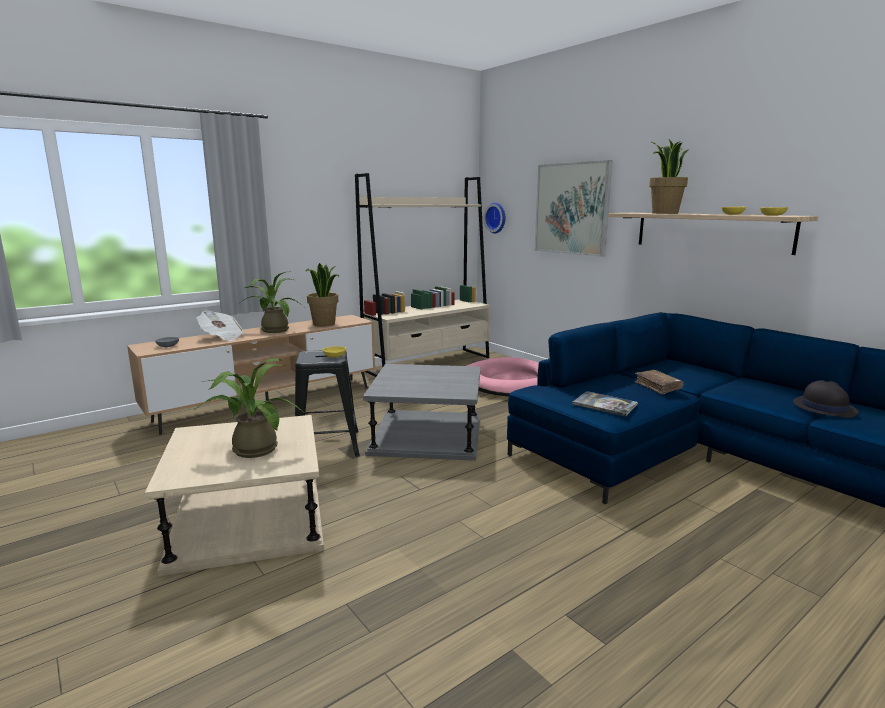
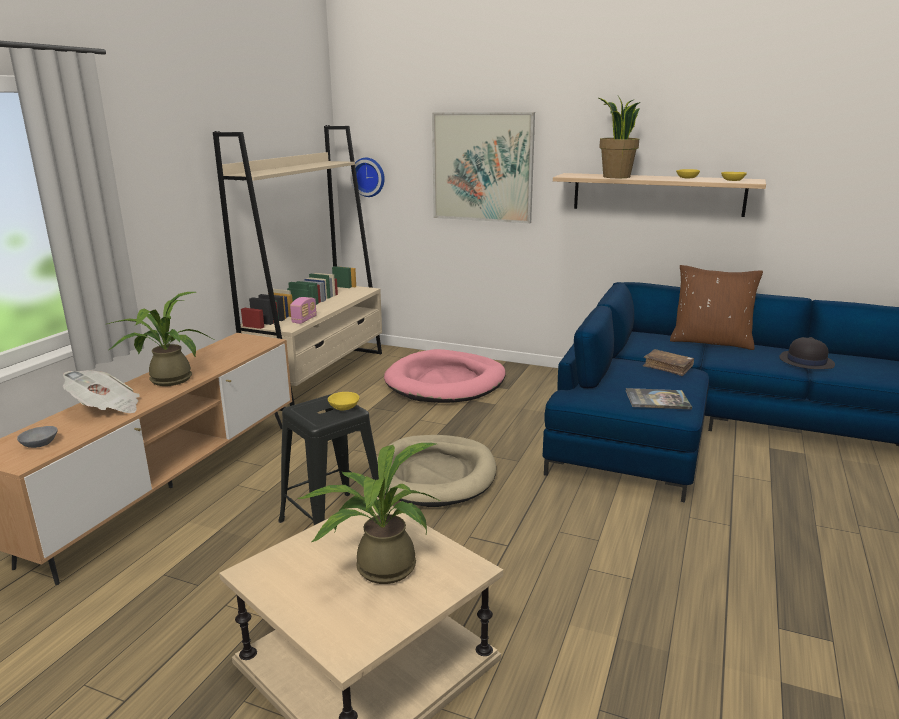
camera: 30 degrees left, 5 degrees up
(324, 324) = (226, 355): potted plant -> none
(406, 314) = (304, 320): none -> radio
(427, 435) = (434, 475): grey side table -> beige dog bed
(739, 377) = (711, 341): none -> brown pillow

